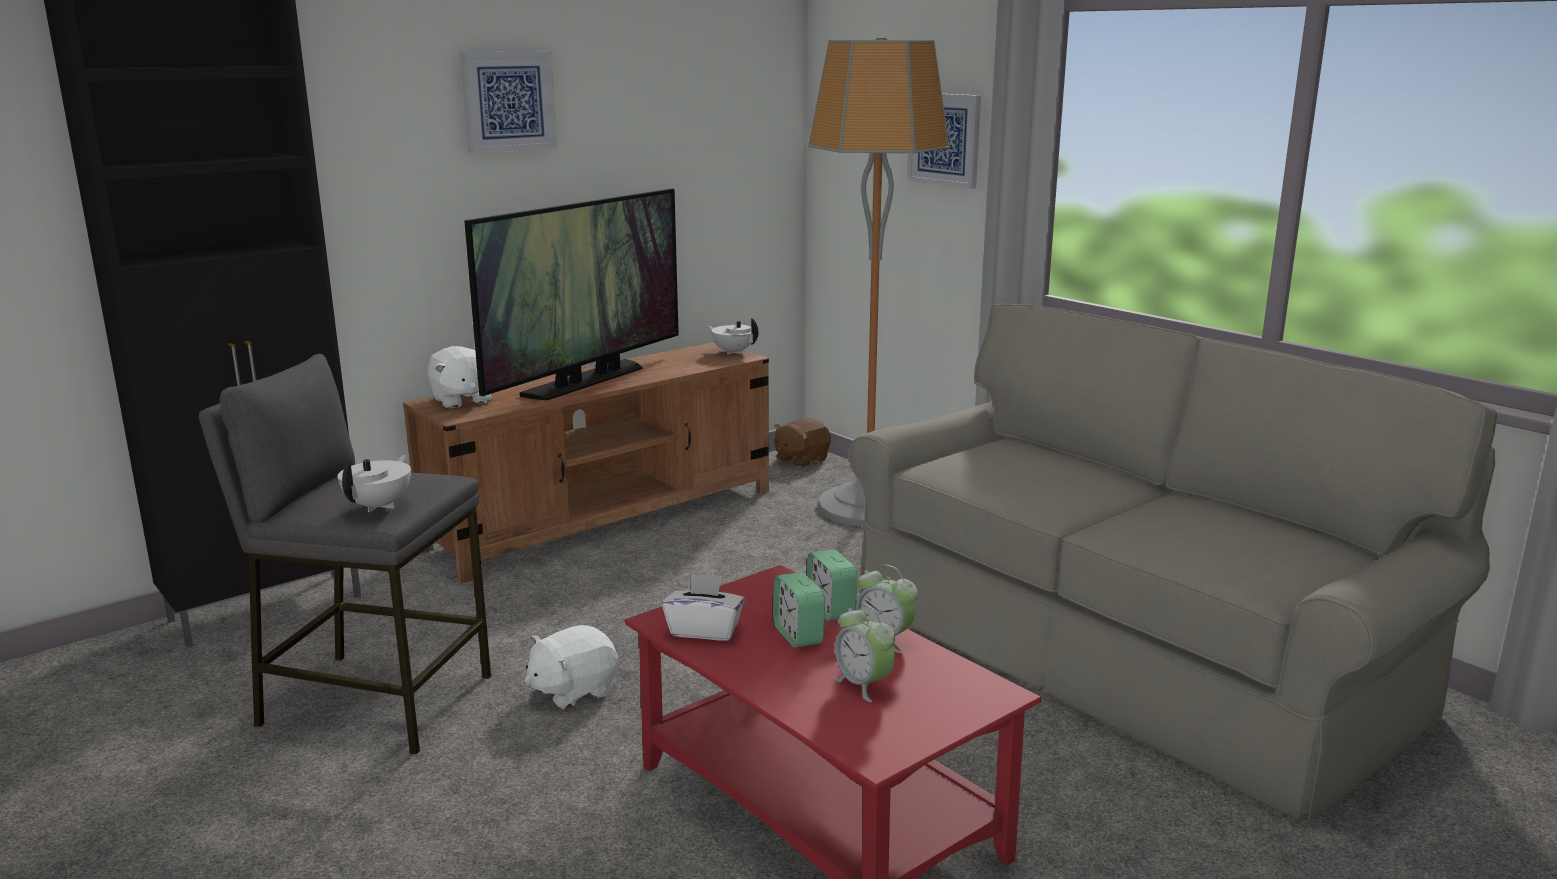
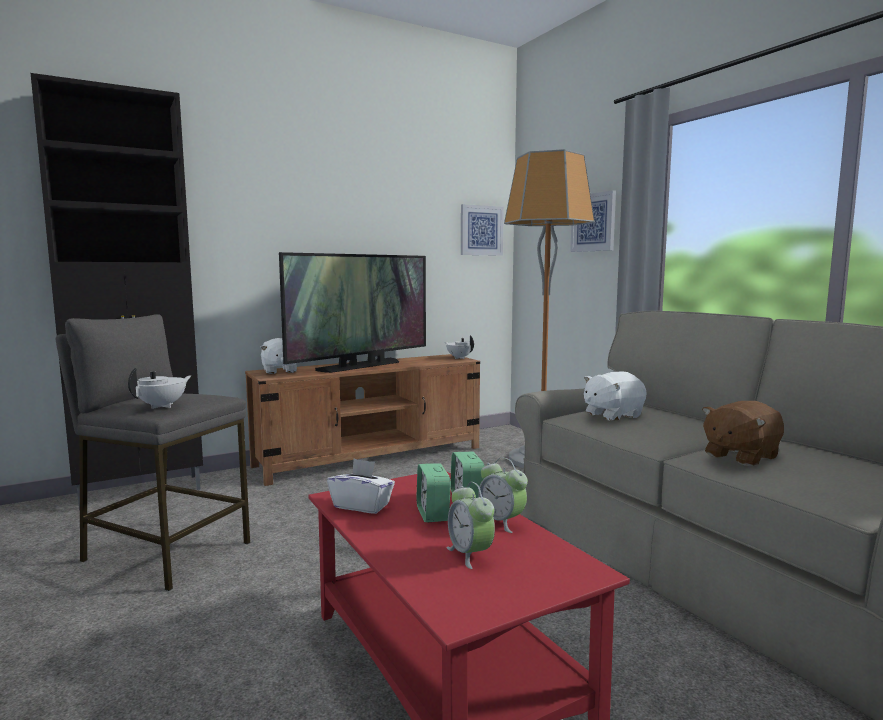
camera: 10 degrees right, 10 degrees down
(508, 101) = (323, 196): picture -> picture (481, 230)
(573, 691) = (299, 557): white plush toy -> white plush toy (612, 415)
(801, 460) = (505, 432): brown plush toy -> brown plush toy (740, 456)

